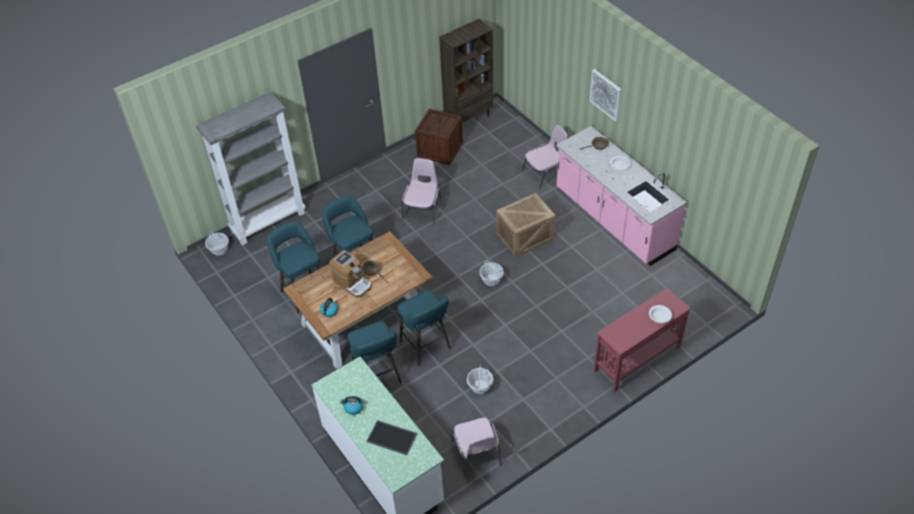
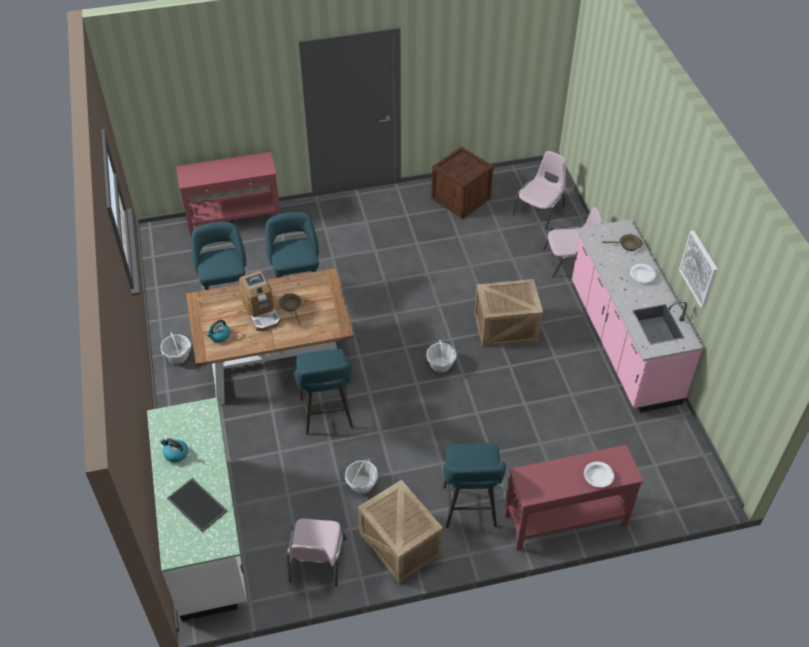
camera: 20 degrees right, 0 degrees up
(219, 249) = (168, 233): basket -> basket (178, 356)
(268, 221) = (235, 220): grey bookcase -> red console table
(378, 378) = (255, 431): turquoise stool -> turquoise stool (470, 510)
(422, 208) = (406, 257): pink chair -> pink chair (540, 210)
(468, 119) = (512, 174): brown bookcase -> none
(532, 418) = (401, 544): none -> crate
(606, 94) = (652, 183): picture -> picture (699, 269)

